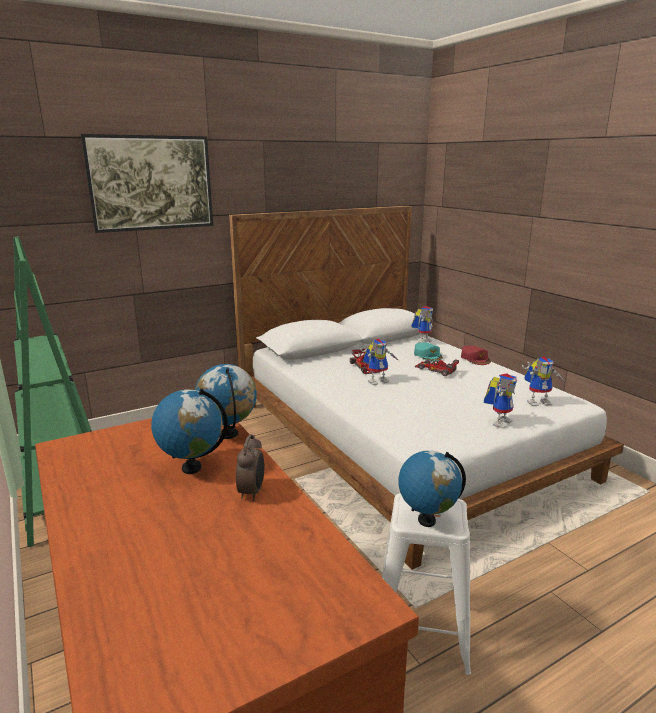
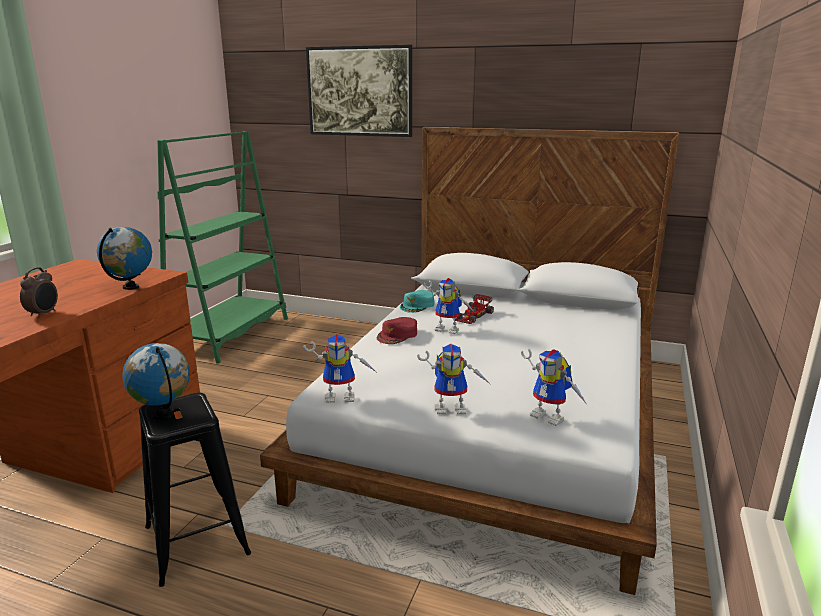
camera: 50 degrees right, 0 degrees up
(191, 468) = (70, 293): globe -> none
(252, 492) = (44, 314): alarm clock -> alarm clock turned 45 degrees counterclockwise
(421, 632) = (197, 540): white stool -> black stool
(423, 341) = (604, 317): toy robot -> toy robot (342, 396)
(428, 355) = (567, 330): turquoise cap -> turquoise cap (417, 305)
(436, 369) = (532, 343): toy car -> none
(475, 359) = (617, 353): red cap -> red cap (397, 335)

